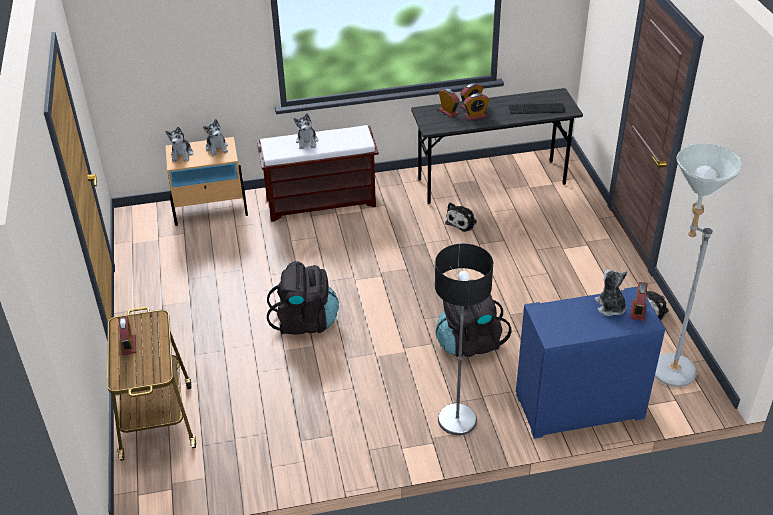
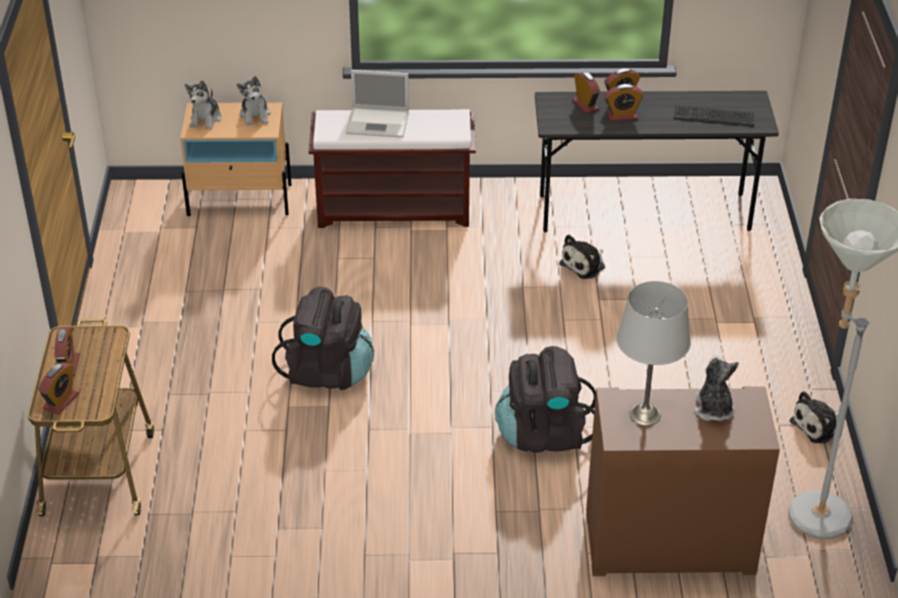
camera: 10 degrees right, 0 degrees up
(307, 142) = (379, 122): plush toy -> laptop
(457, 419) = (495, 534): floor lamp -> none
(564, 318) = (644, 414): none -> grey table lamp
(579, 407) = (669, 544): blue dresser -> brown dresser
(638, 311) = (750, 420): alarm clock -> alarm clock (61, 401)

